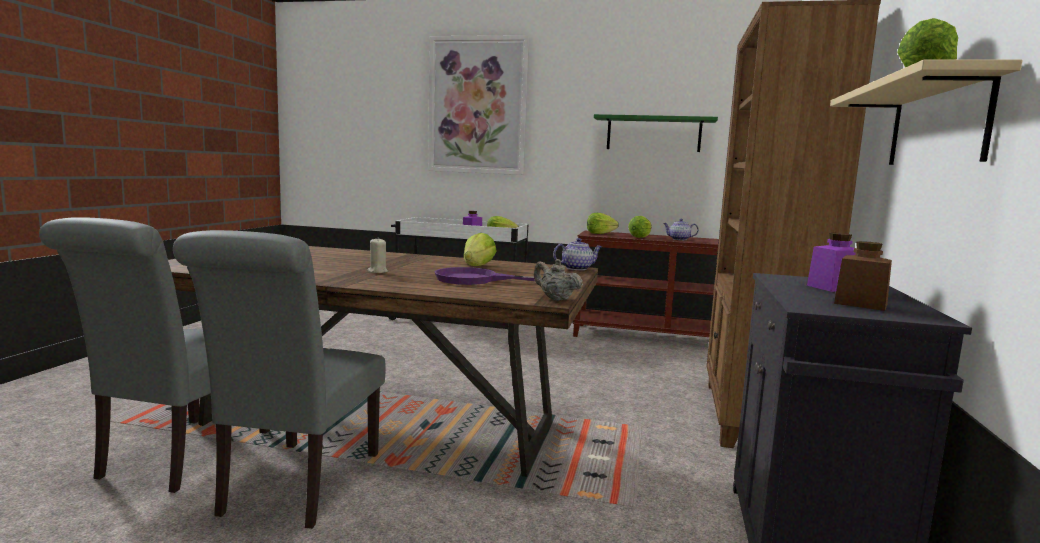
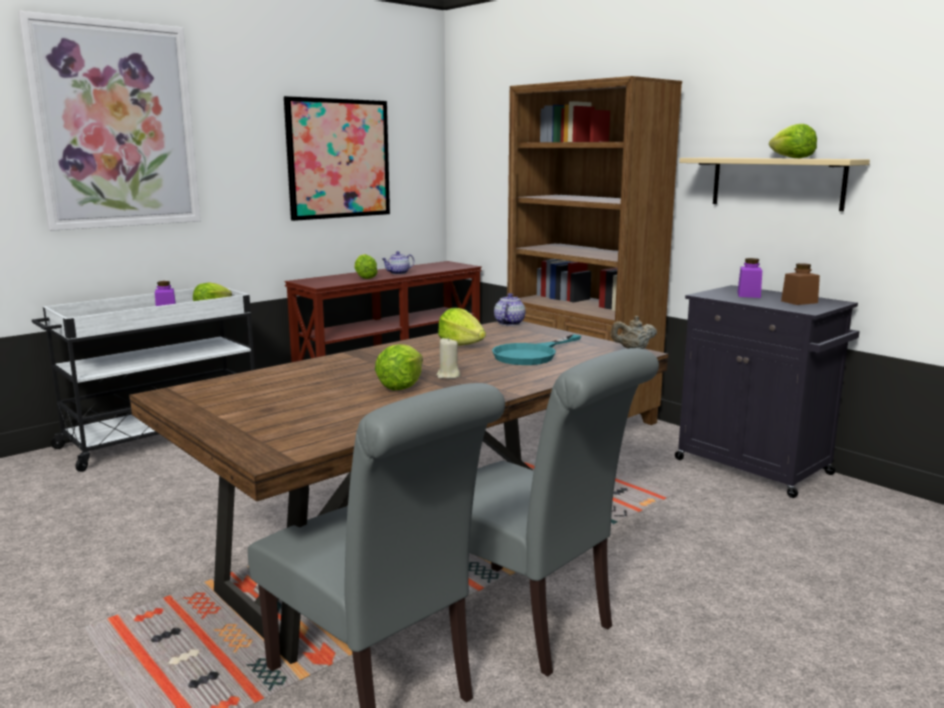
camera: 55 degrees left, 5 degrees up
(477, 280) = (531, 355): purple frying pan -> turquoise frying pan
(600, 233) = (320, 281): lettuce -> lettuce (401, 385)
(653, 134) = (338, 159): green shelf -> picture

